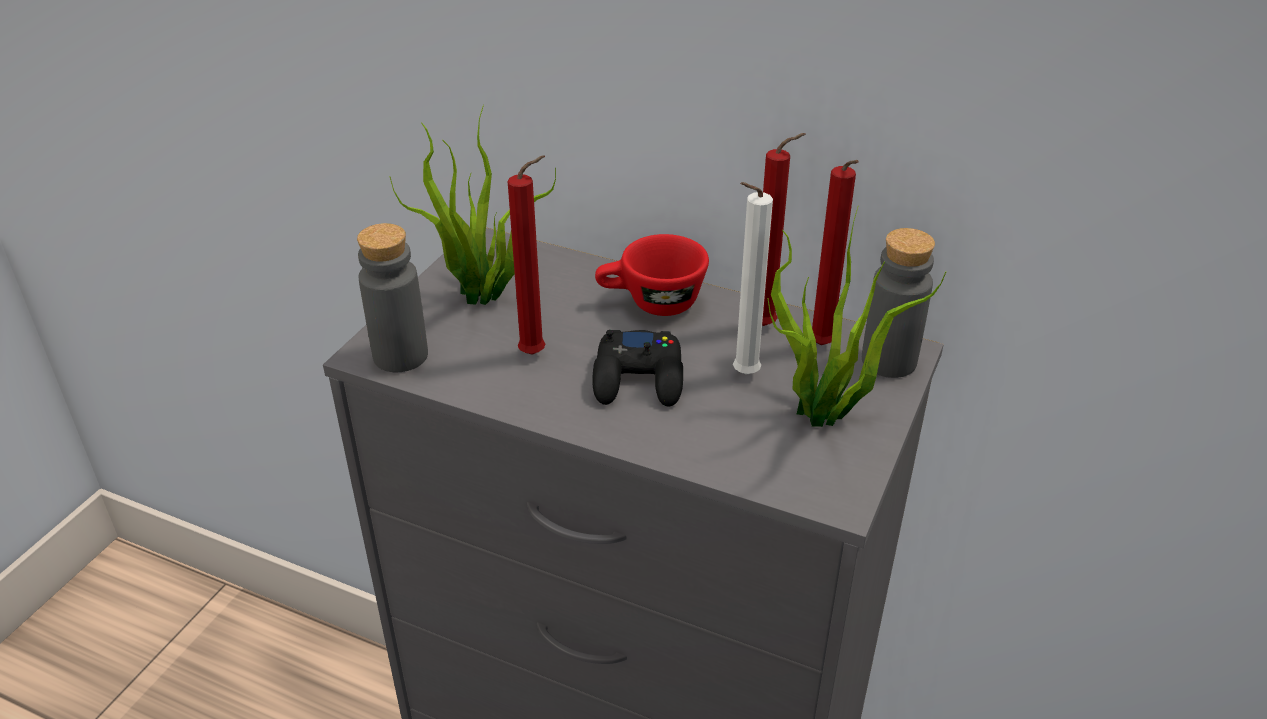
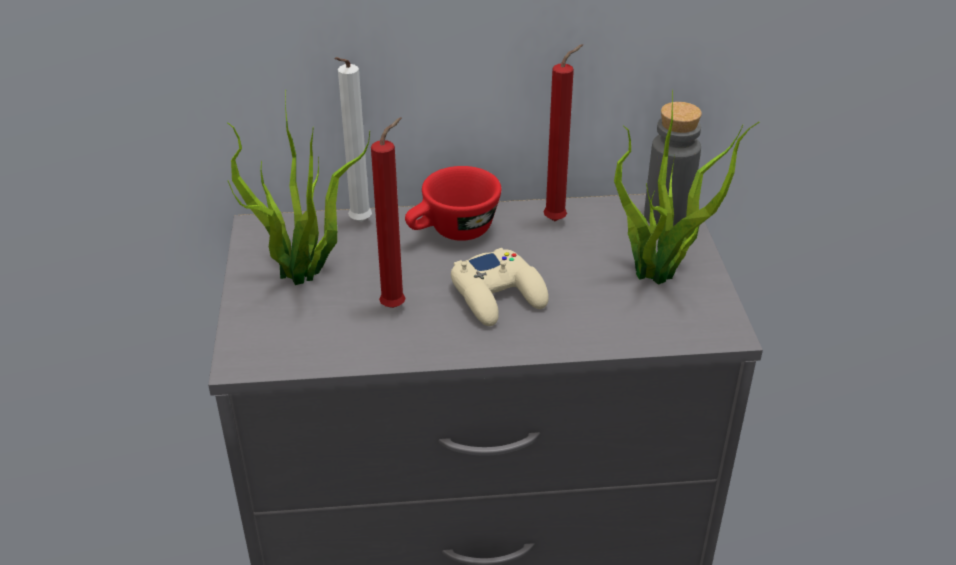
camera: 30 degrees left, 0 degrees up
(400, 356) = (277, 350): grey bottle -> none
(639, 379) = (499, 295): black game controller -> beige game controller
(742, 376) = (574, 265): white candle -> white candle (358, 223)
(822, 348) = (613, 223): red candle -> none

